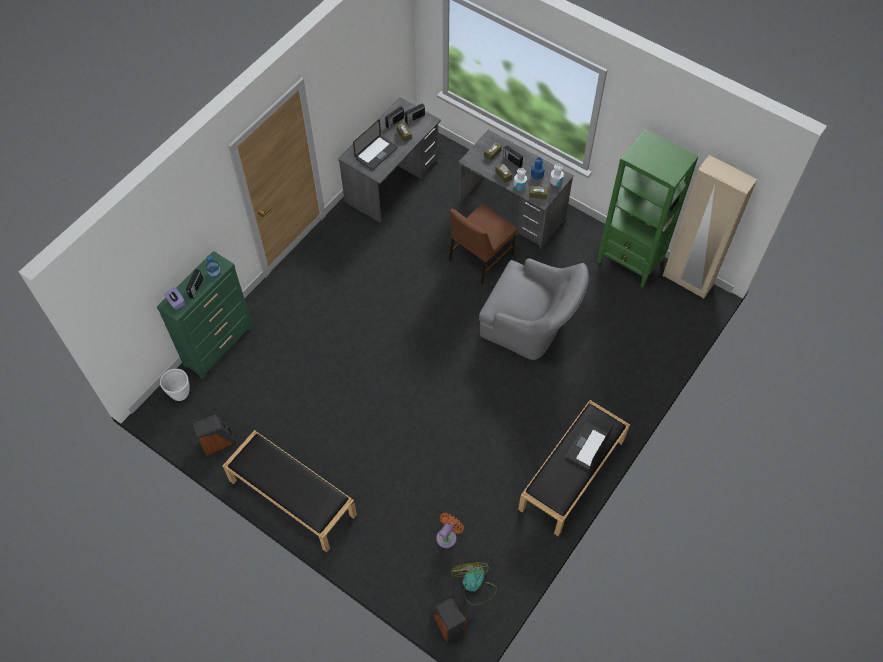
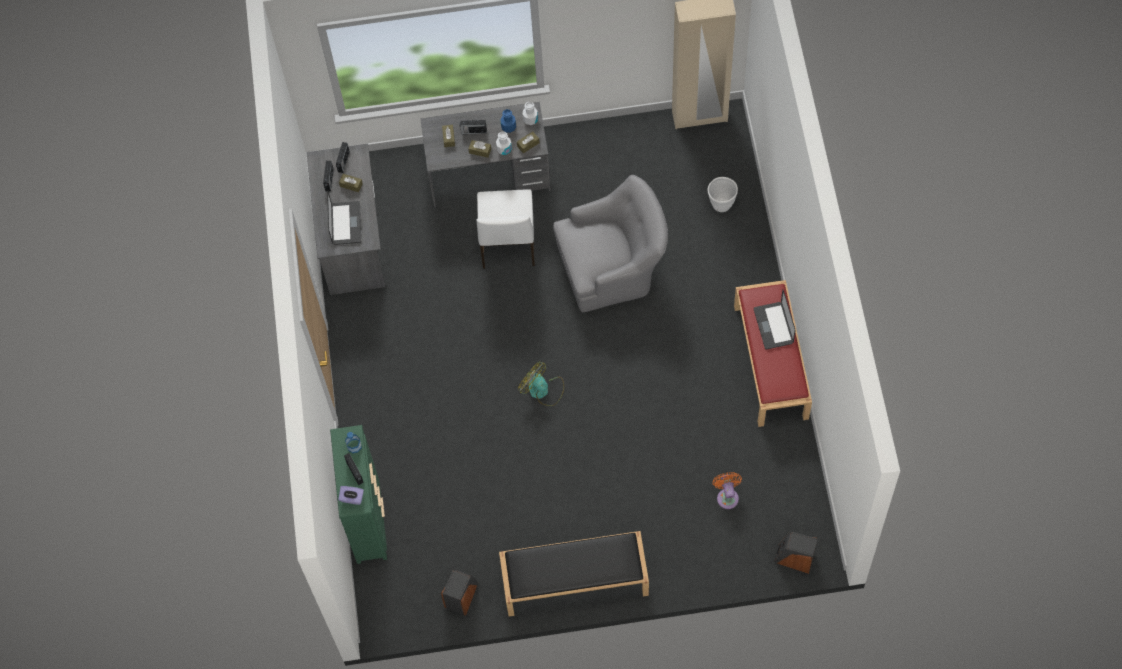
camera: 40 degrees left, 5 degrees up
(180, 394) = (382, 588): white planter -> white planter (721, 205)
(474, 585) = (786, 513): fan -> fan (543, 390)
(480, 257) = (507, 243): brown chair -> white chair
(572, 475) = (771, 362): black bench -> red bench
(630, 262) = (637, 138): green bookcase -> none

